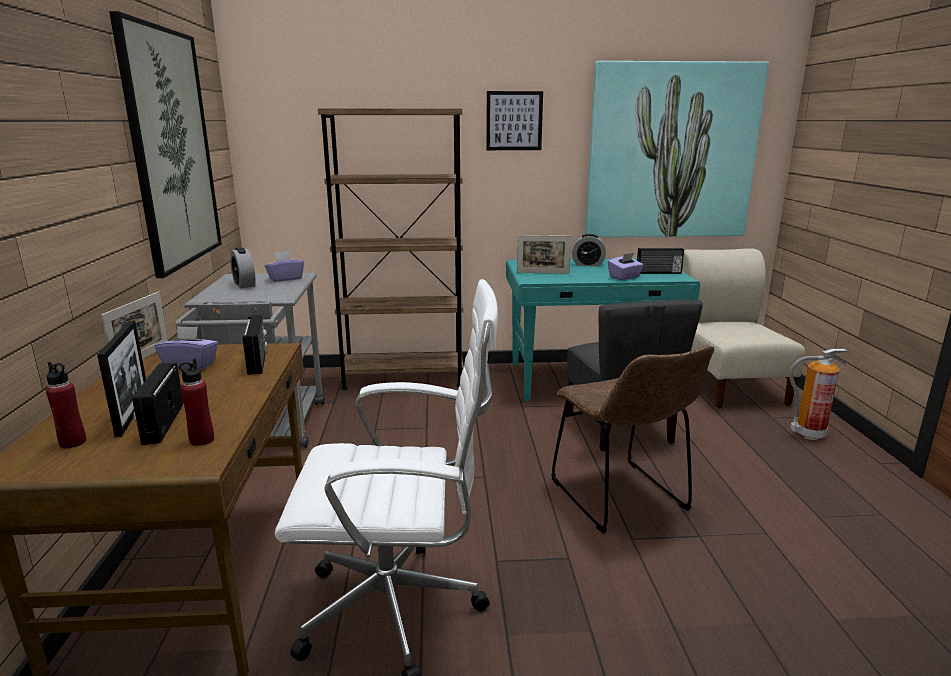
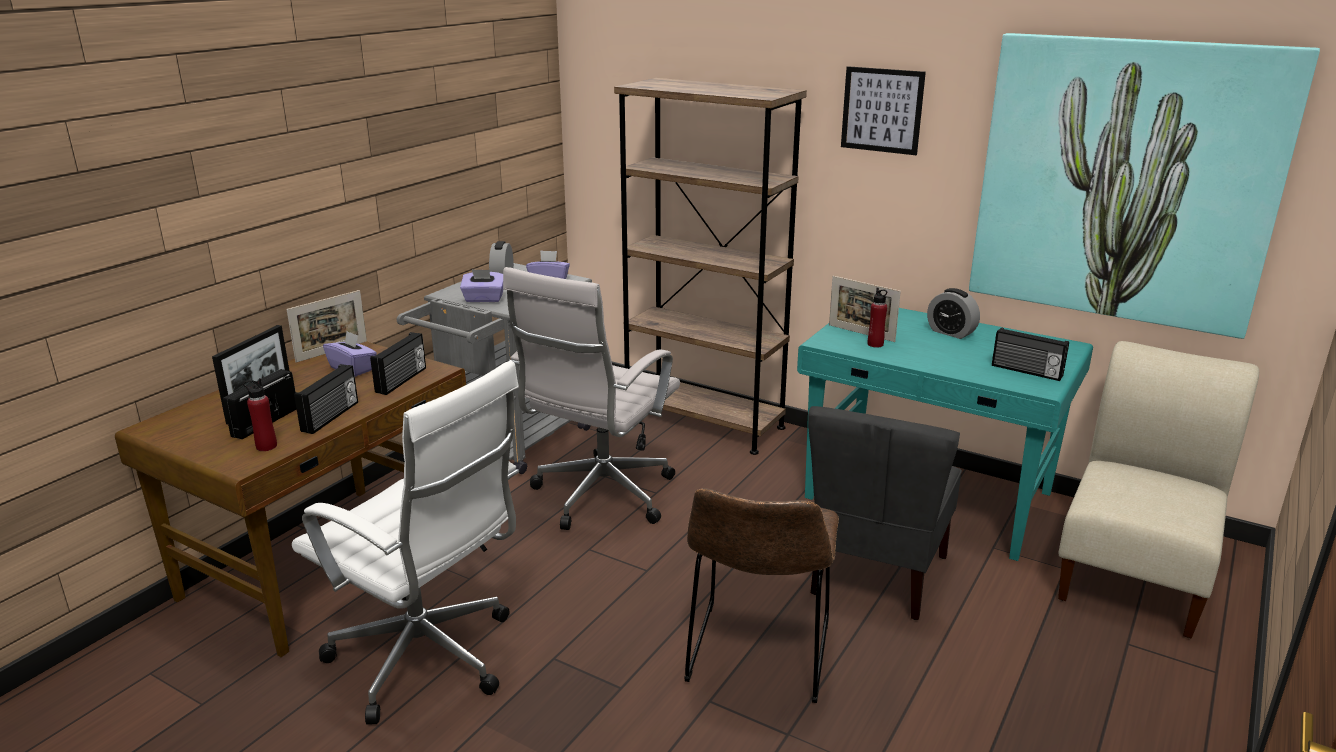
camera: 35 degrees right, 5 degrees up
(73, 442) = (200, 420): red bottle -> red bottle (875, 344)
(172, 149) = (440, 134): picture -> none
(234, 401) = (331, 417): none -> radio
(390, 443) = (599, 498): none -> white office chair
(624, 277) = (958, 367): purple tissue box -> purple tissue box (484, 299)
(808, 434) = (1147, 688): fire extinguisher -> none

